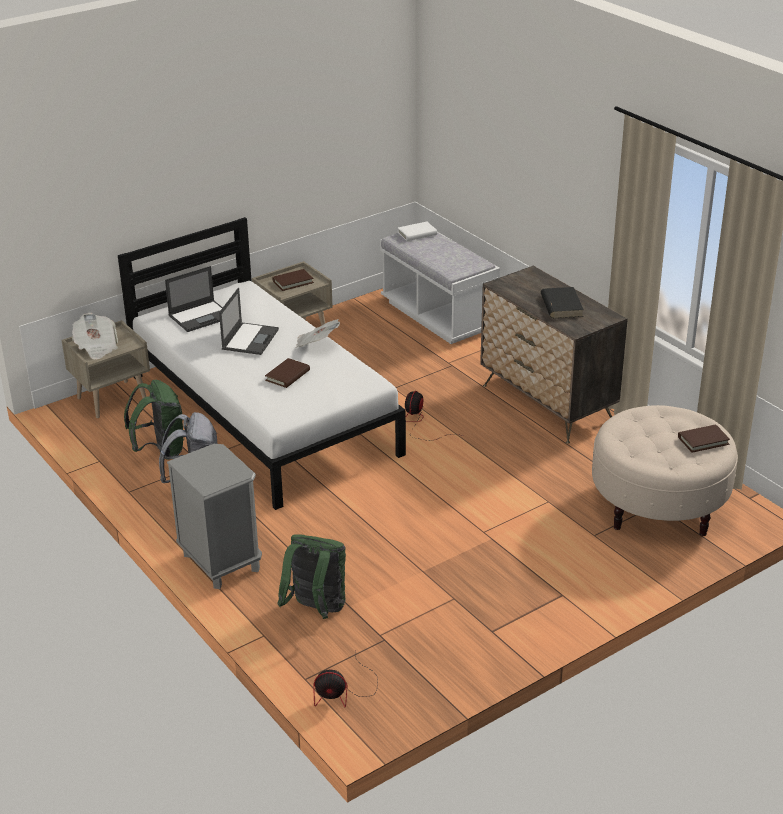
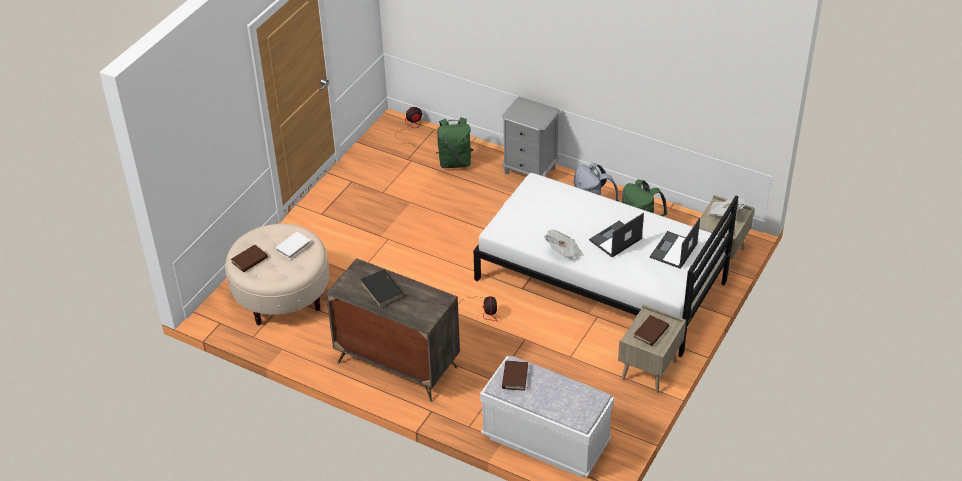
camera: 155 degrees right, 10 degrees up
(250, 339) = (615, 240): laptop -> laptop turned 60 degrees clockwise
(287, 375) = (560, 218): brown book -> brown book (515, 377)
(417, 233) = (581, 408): white book -> white book (293, 247)

